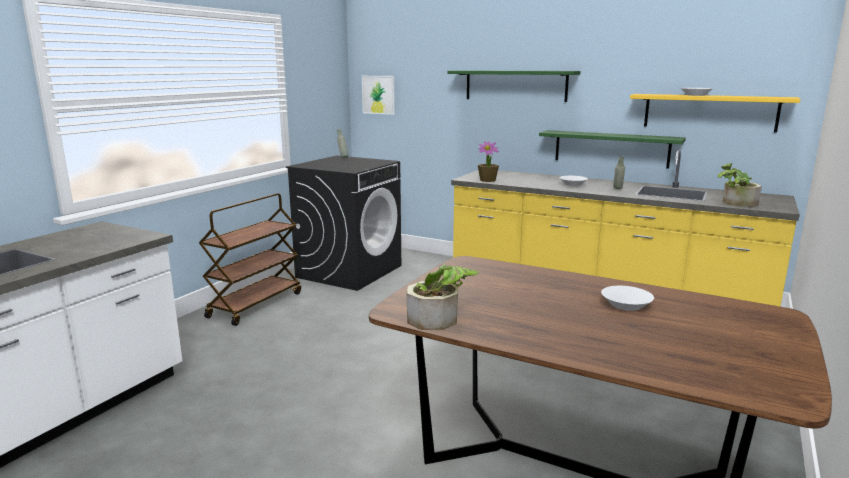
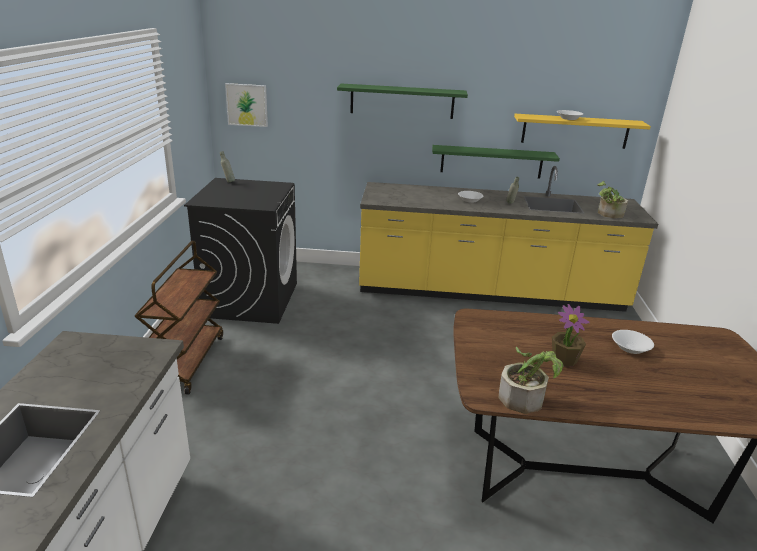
camera: 25 degrees left, 10 degrees up
(488, 180) = (394, 201): potted plant -> potted plant (564, 360)

